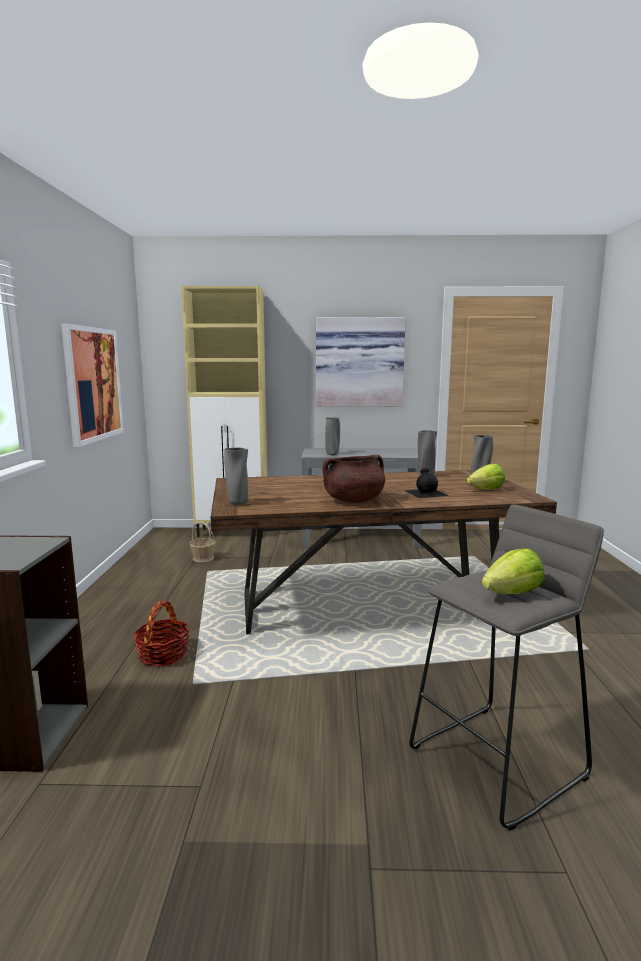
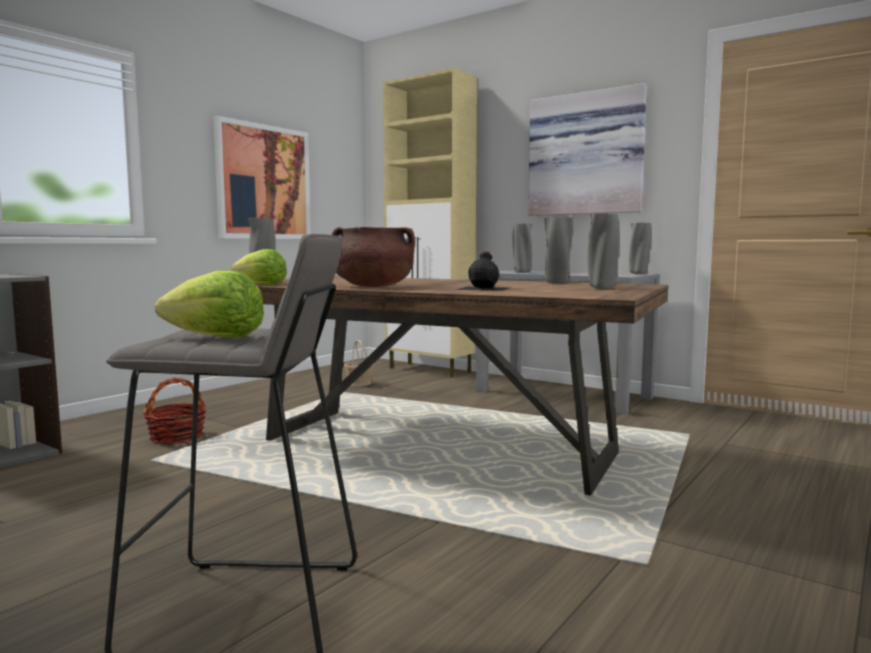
camera: 35 degrees right, 5 degrees down
(408, 450) = (639, 274): none -> grey vase
(486, 490) = (578, 291): lettuce -> lettuce (261, 284)

